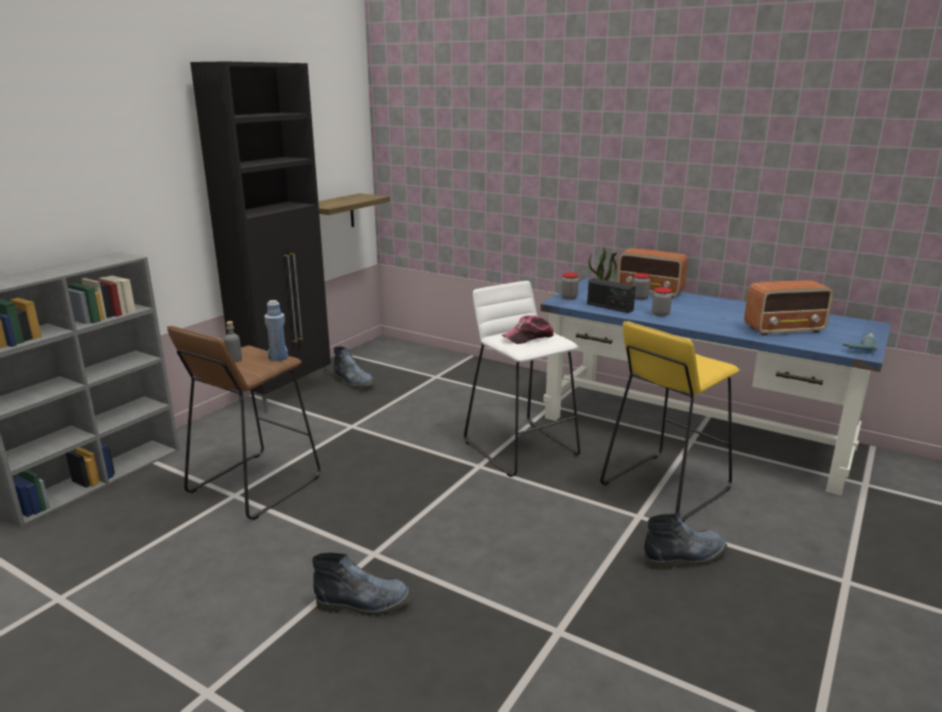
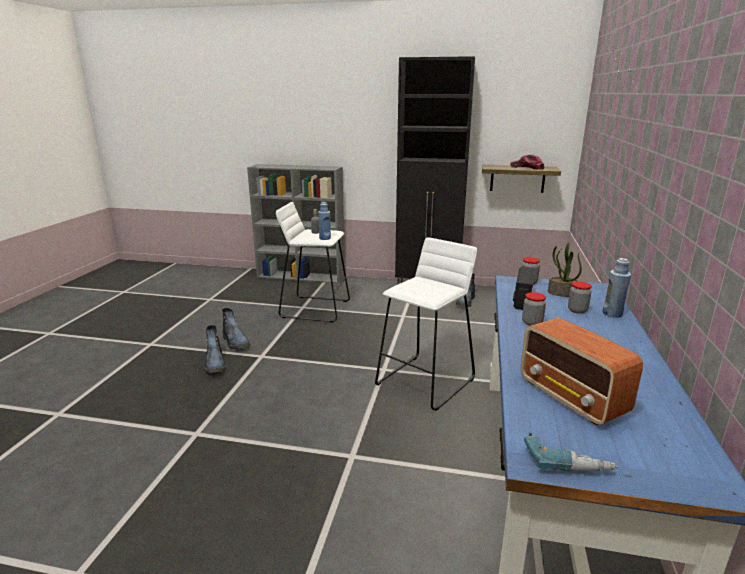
camera: 70 degrees right, 0 degrees up
(253, 485) = (315, 308): brown stool -> white stool
(528, 337) = (426, 287): cap -> cap (527, 167)
(650, 291) = (612, 314): radio -> blue bottle
(664, 487) = (412, 467): yellow stool -> none
(685, 557) = (299, 489): boot -> boot (236, 342)

